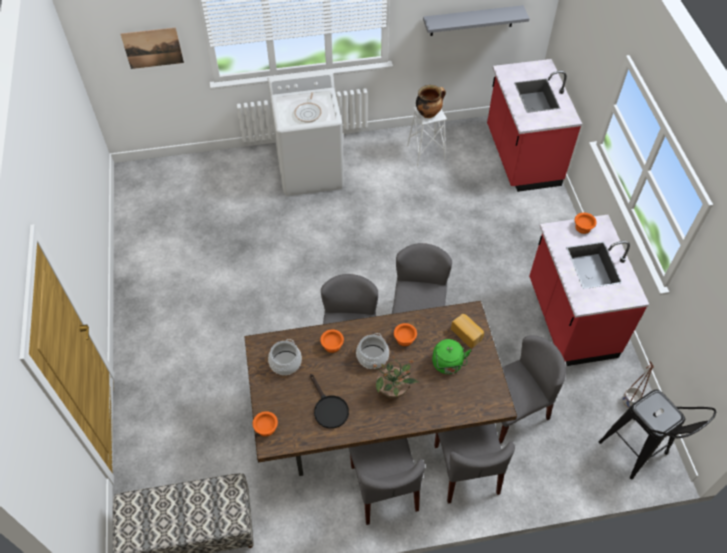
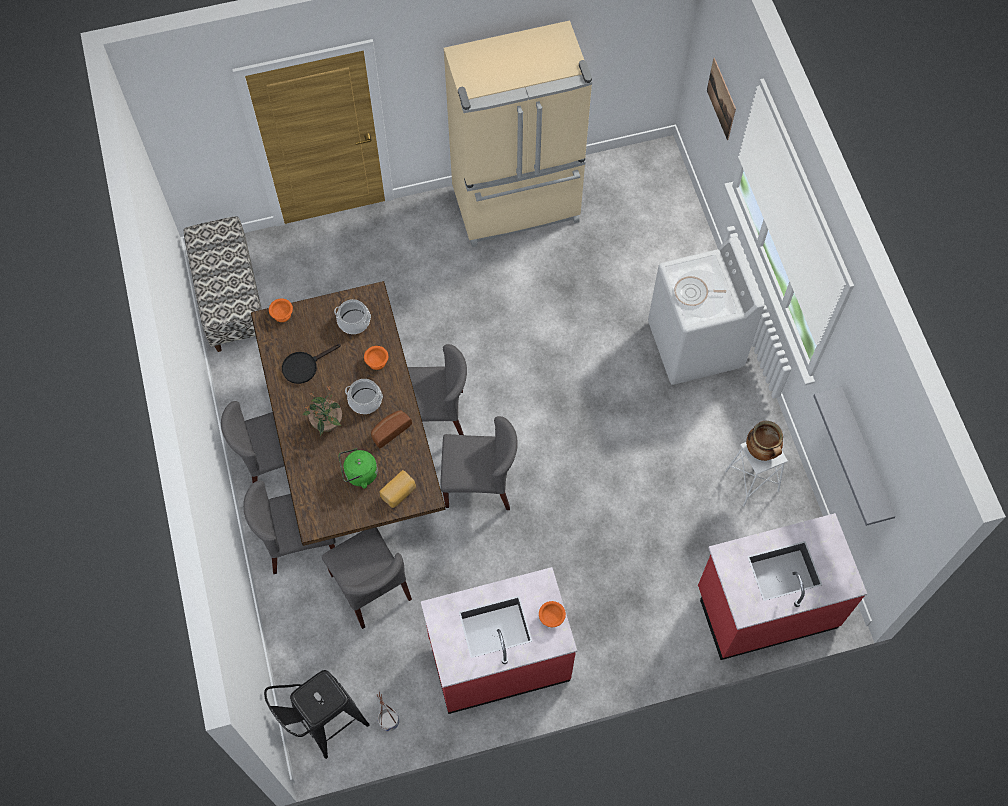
camera: 85 degrees right, 10 degrees up
(152, 273) = (517, 207): none -> beige fridge
(405, 338) = (389, 430): orange bowl -> bread

